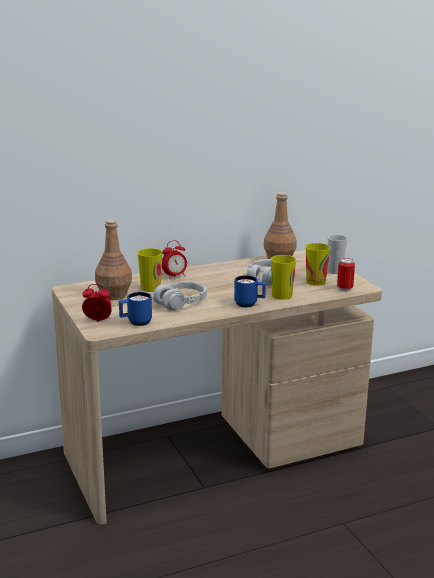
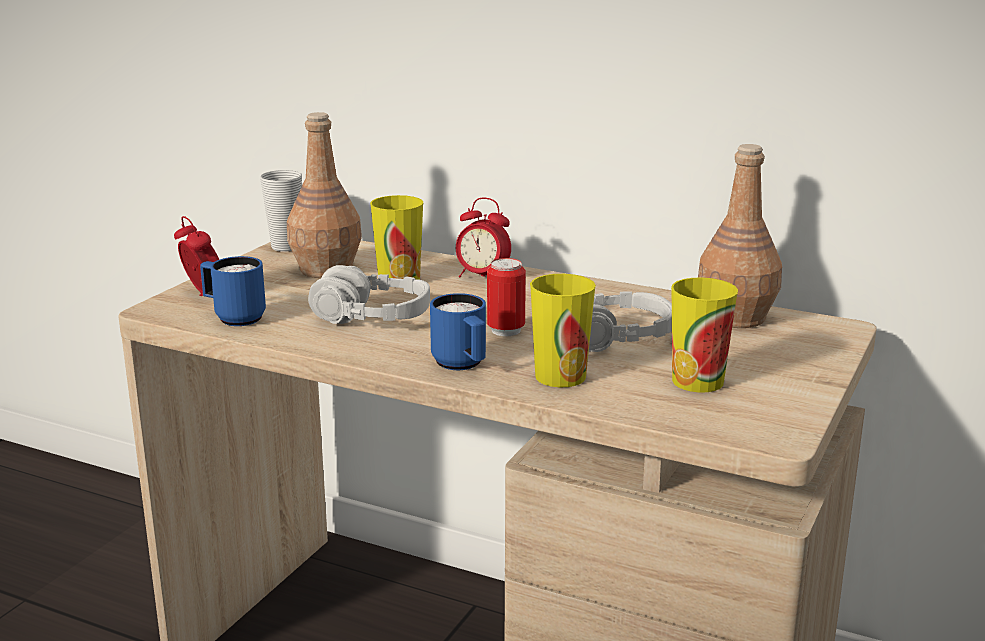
camera: 50 degrees right, 0 degrees up
(335, 271) = (796, 380): cup -> cup (286, 247)
(344, 289) = (721, 419): can -> can (506, 330)

